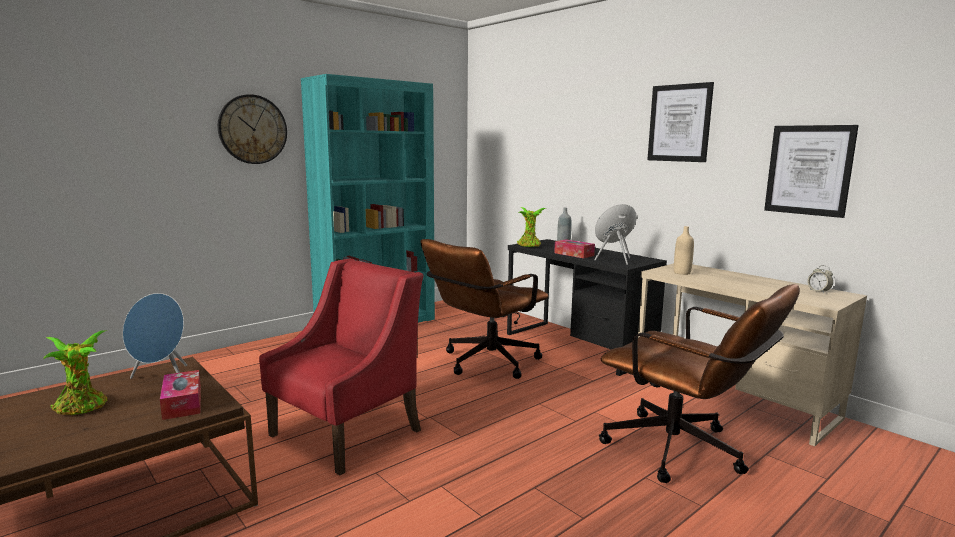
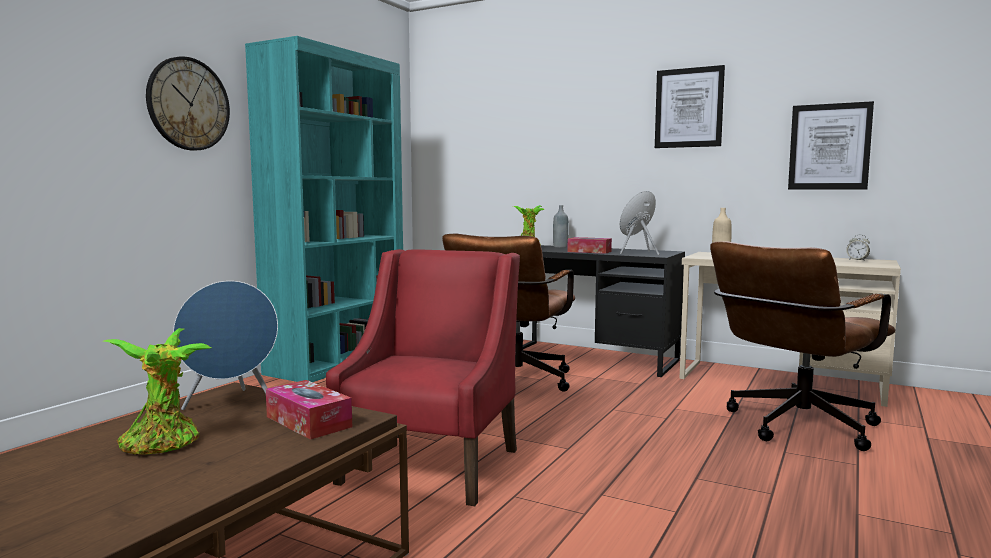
camera: 20 degrees left, 5 degrees down
(684, 453) = (794, 428): brown office chair -> brown office chair turned 120 degrees clockwise

